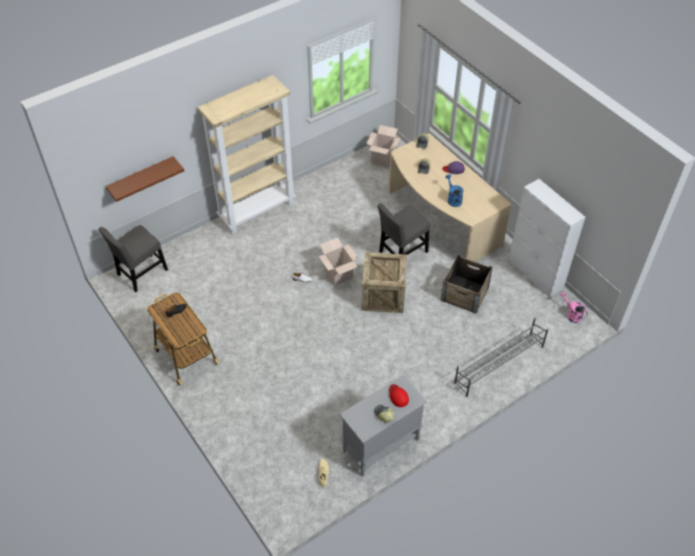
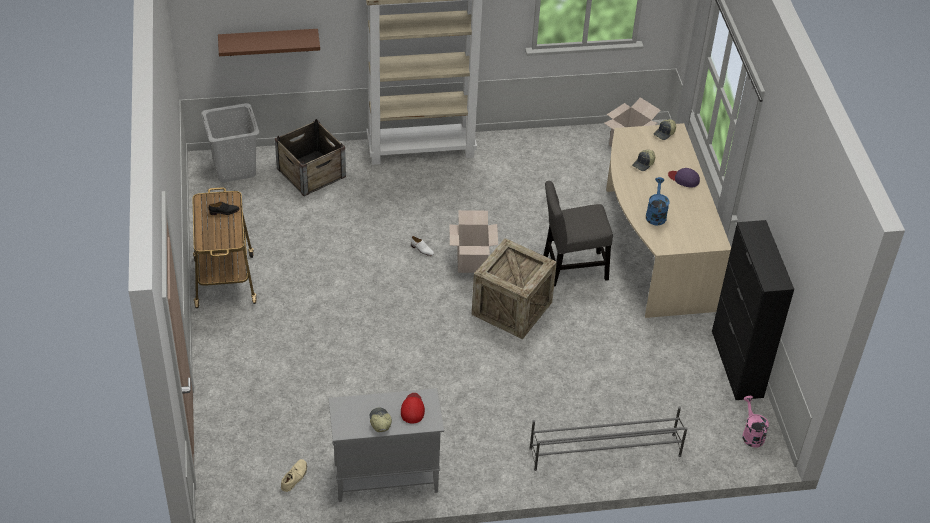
camera: 25 degrees right, 5 degrees down
(140, 274) = (234, 168): grey chair -> grey laundry basket
(464, 293) = (621, 348): crate -> crate (311, 172)
(535, 274) = (737, 364): white cabinet -> black cabinet

